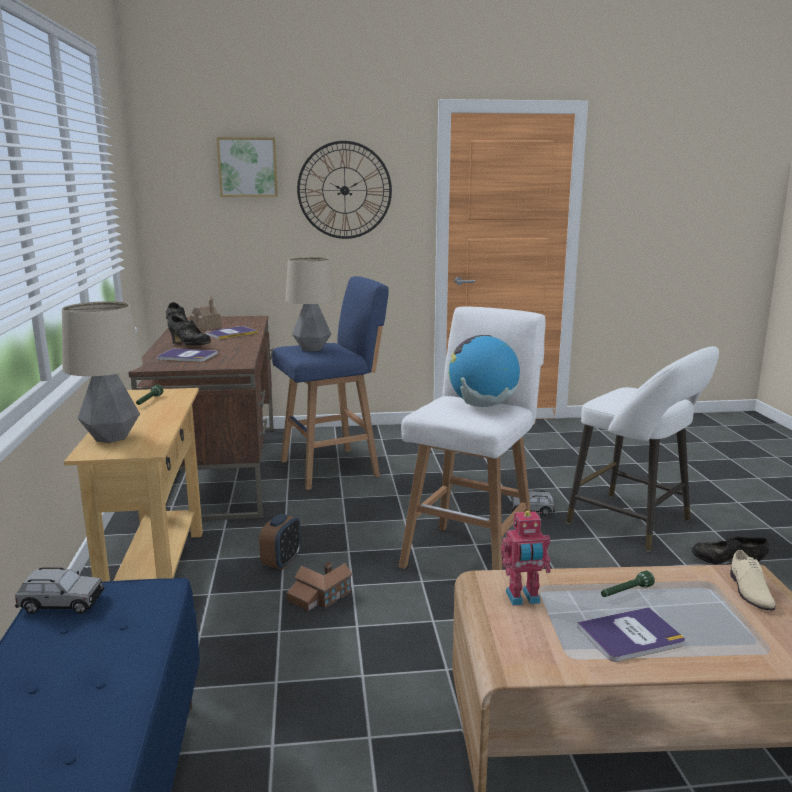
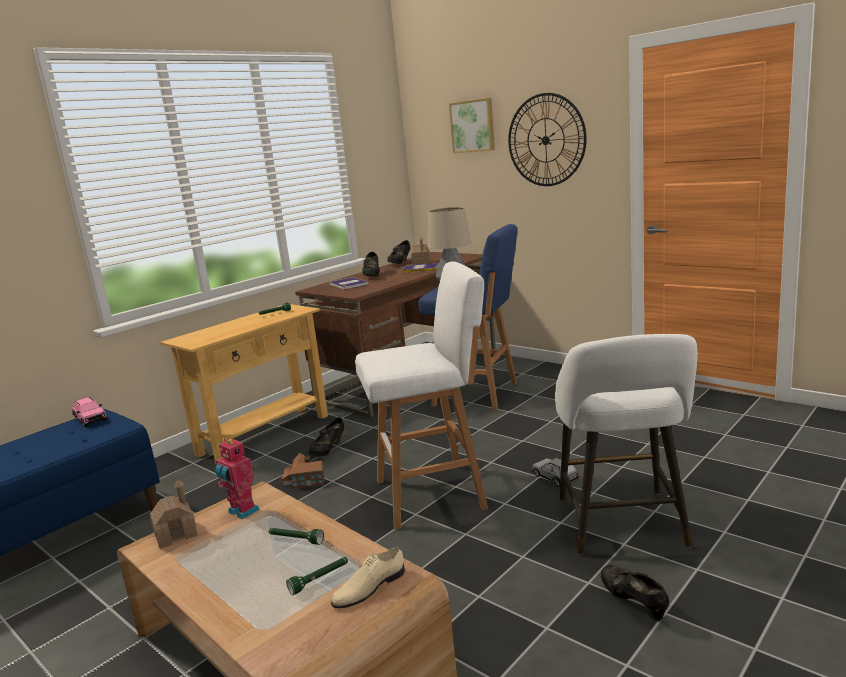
camera: 50 degrees right, 0 degrees up
(61, 603) = (90, 419): grey toy car -> pink toy car
(111, 437) = (204, 333): table lamp -> none
(282, 562) = (328, 450): alarm clock -> black shoe
(482, 405) = (415, 356): globe -> none
(516, 644) = (175, 534): none -> toy house
(631, 636) = (227, 565): book -> none
(713, 604) = (320, 580): none -> green flashlight

